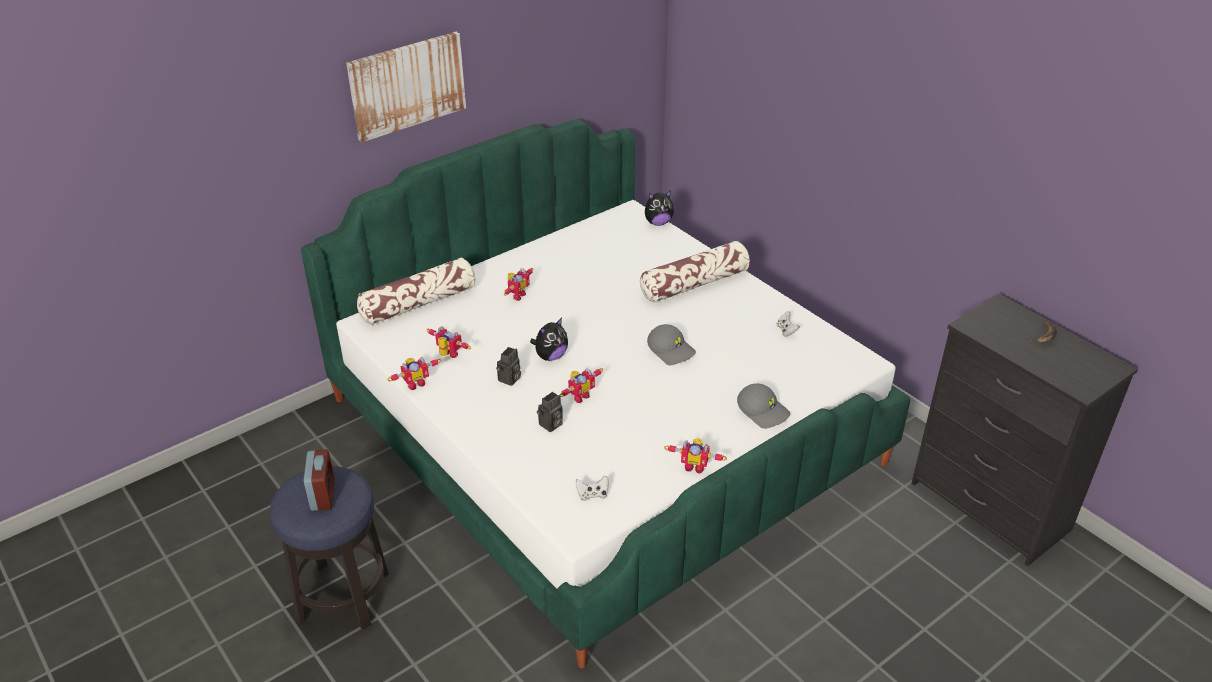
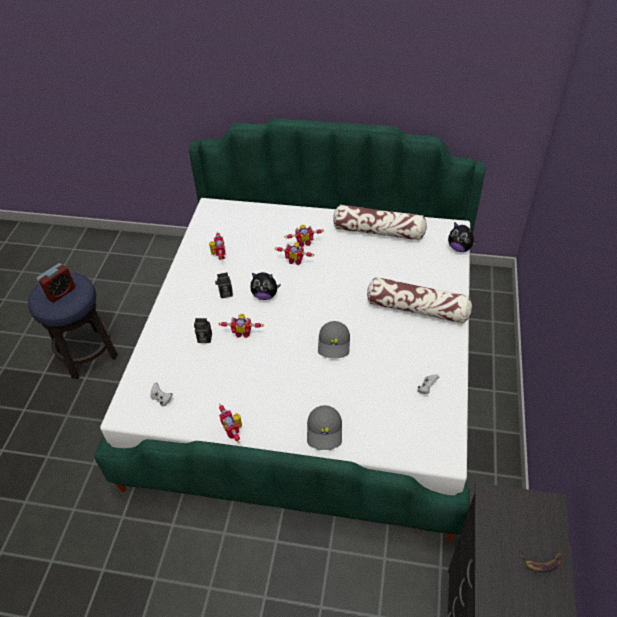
camera: 50 degrees right, 10 degrees up
(407, 85) = (287, 57): picture -> none
(415, 383) = (182, 261): toy robot -> toy robot (295, 260)
(419, 303) = (250, 213): pillow -> pillow (379, 231)

